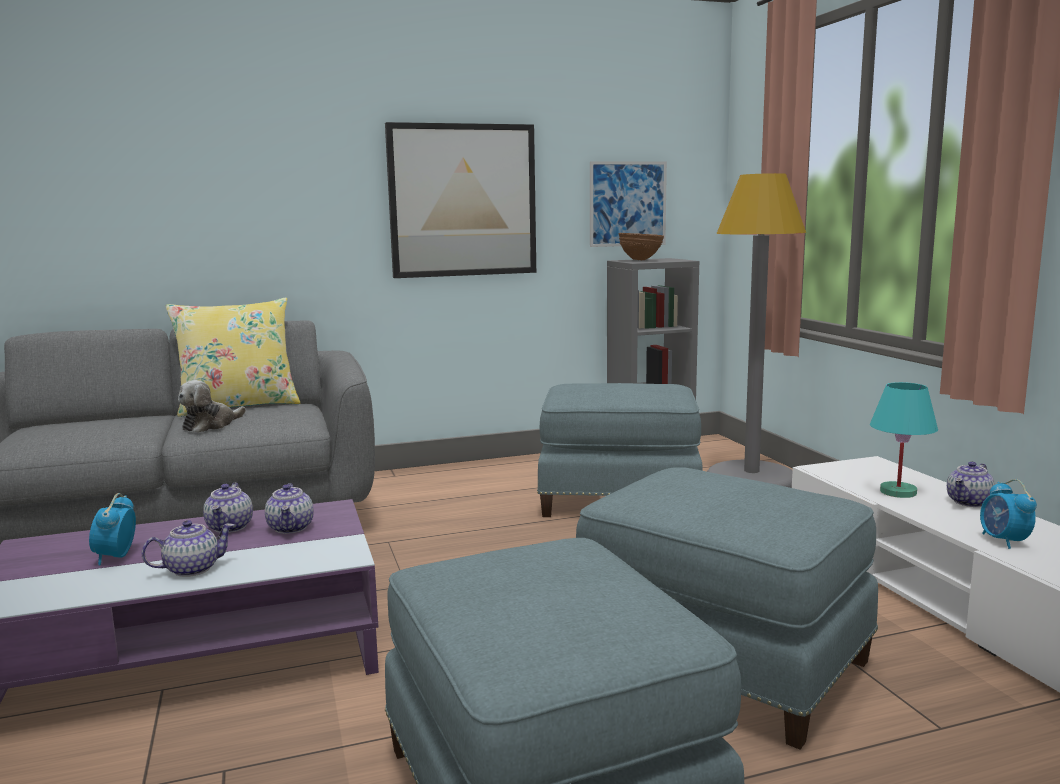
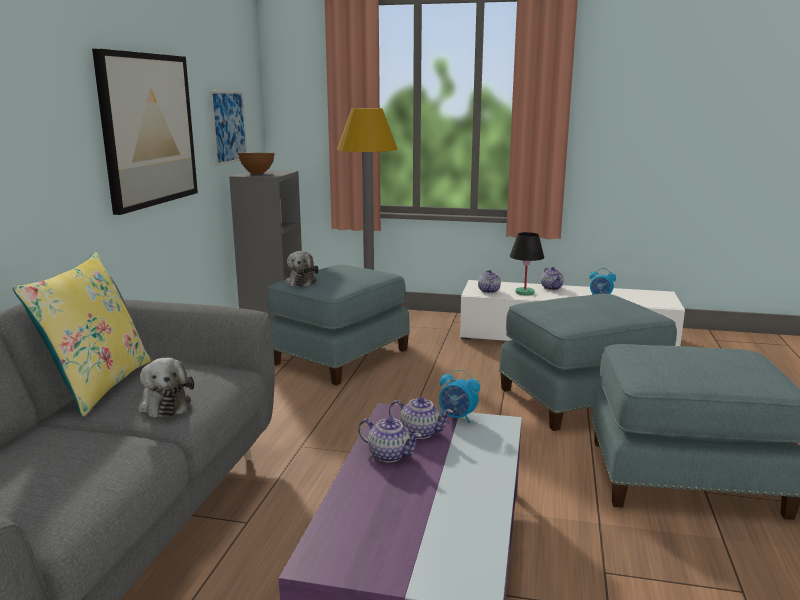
camera: 60 degrees left, 5 degrees up
(116, 557) = (409, 511): alarm clock -> alarm clock (457, 417)
(191, 569) = (472, 479): teapot -> teapot (488, 291)
(578, 387) = (302, 281): none -> plush toy
(897, 492) = (524, 292): turquoise table lamp -> black table lamp

